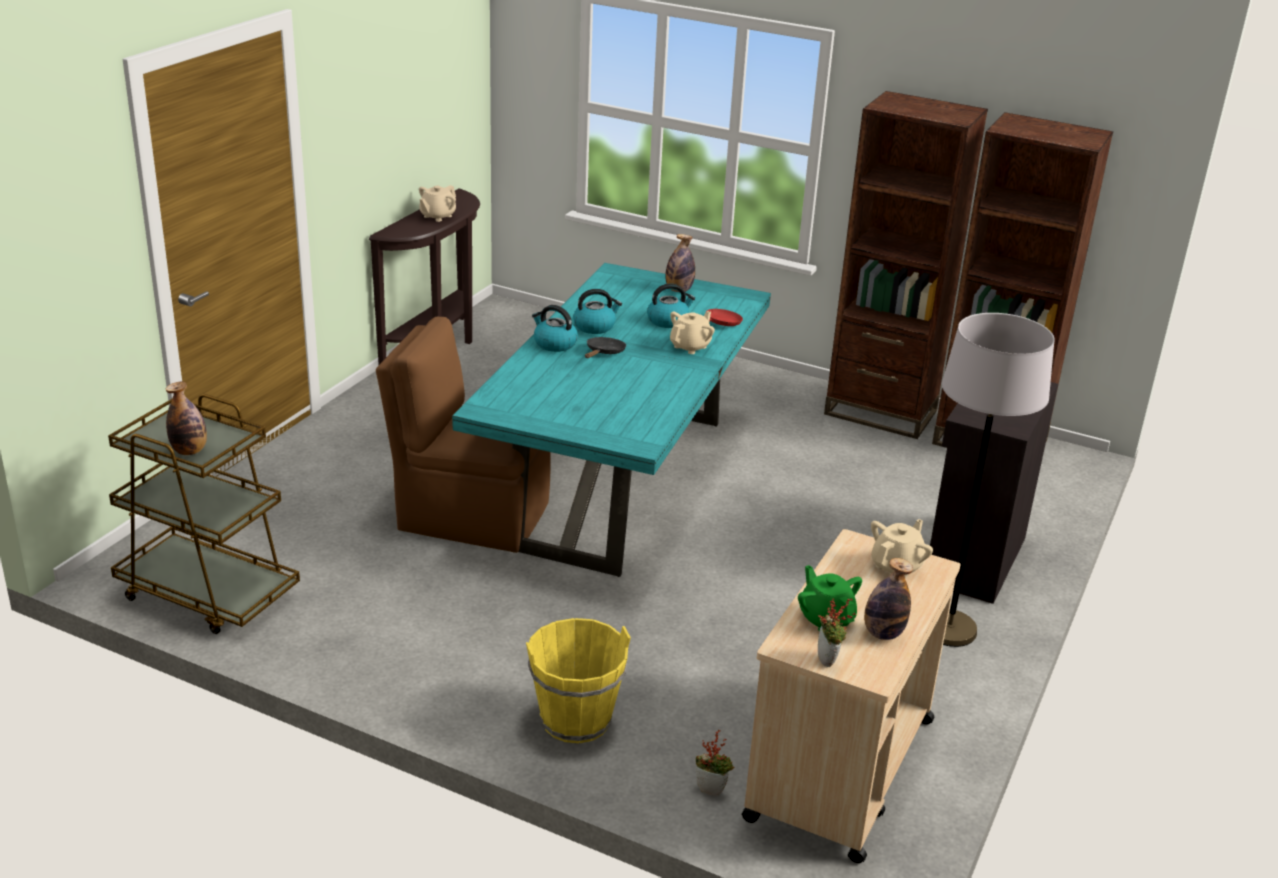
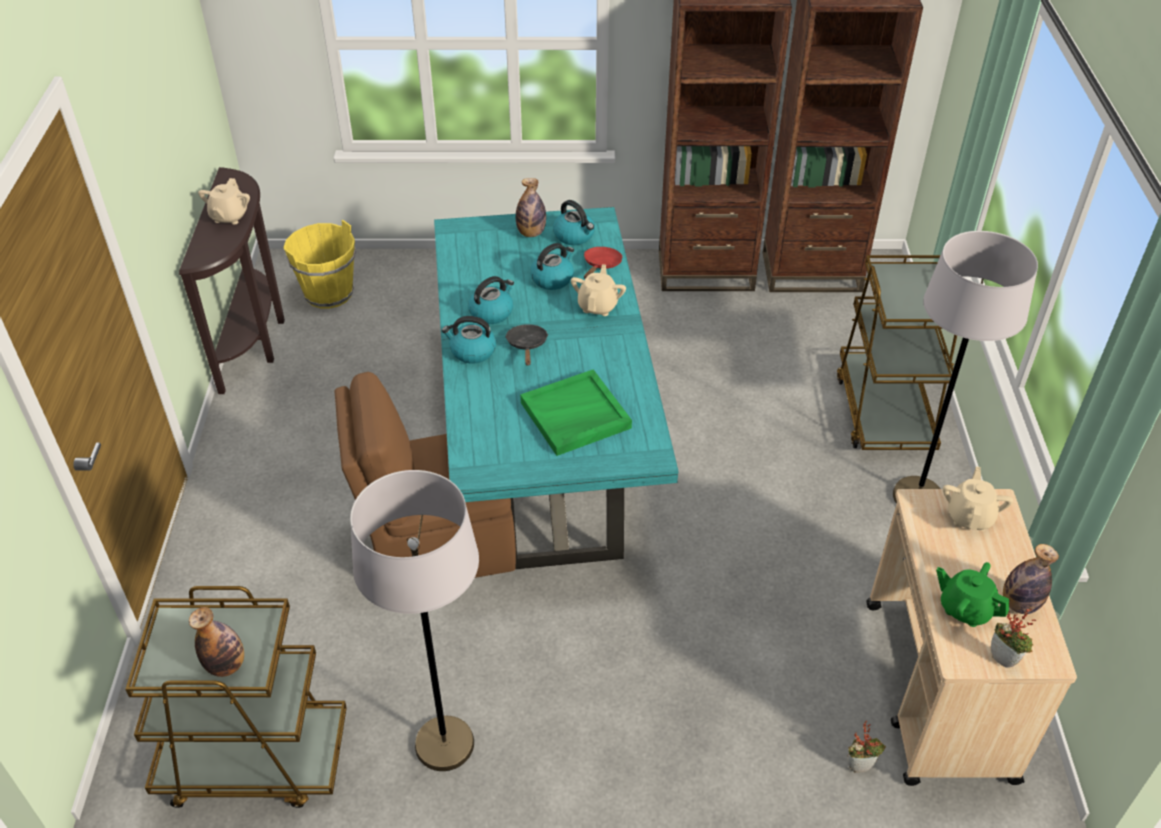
camera: 25 degrees left, 15 degrees up
(360, 639) = (444, 744): none -> grey floor lamp
(576, 719) = (700, 744): yellow bucket -> yellow bucket (328, 293)
(600, 403) = (575, 416): none -> green tray
(715, 301) = (574, 236): none -> kettle
(972, 559) = (884, 411): black cabinet -> brown cart

